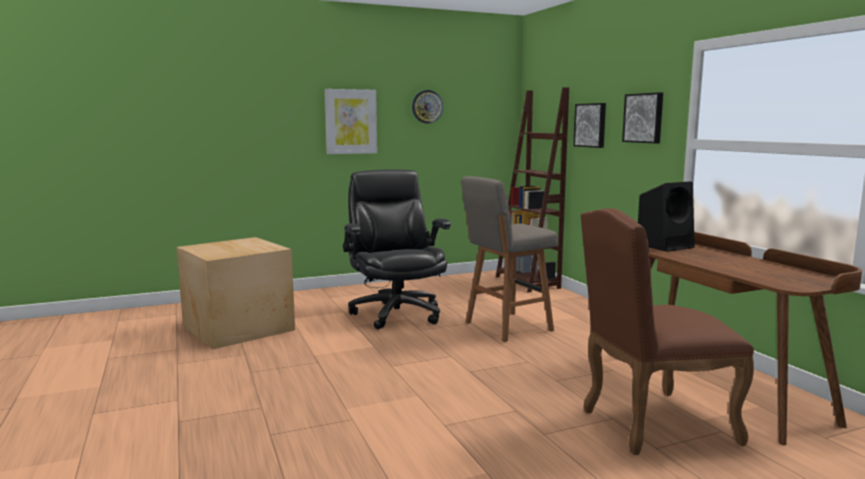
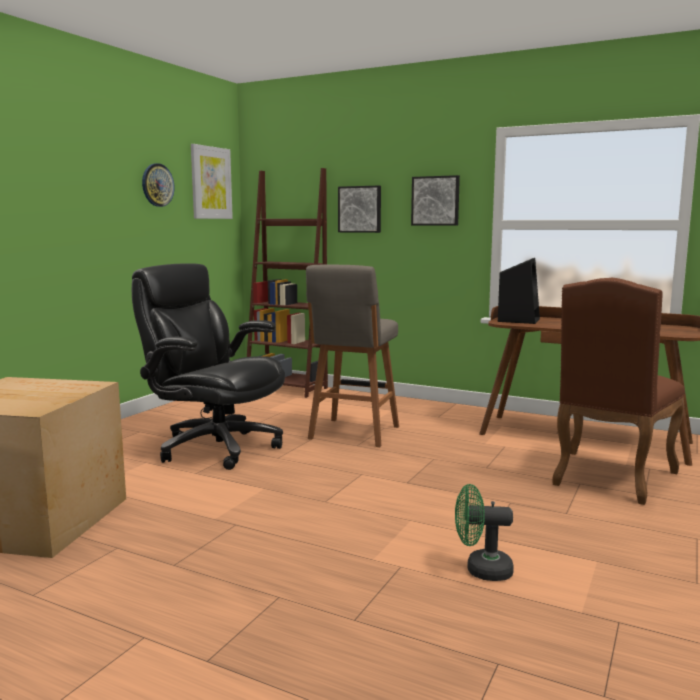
camera: 40 degrees left, 0 degrees up
(351, 121) = (76, 201): picture -> picture (211, 183)
(393, 442) = (481, 570): none -> green fan

